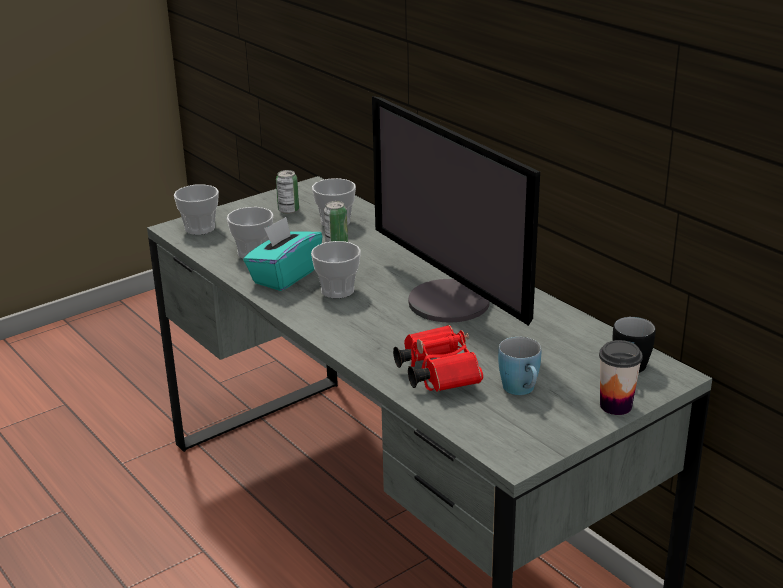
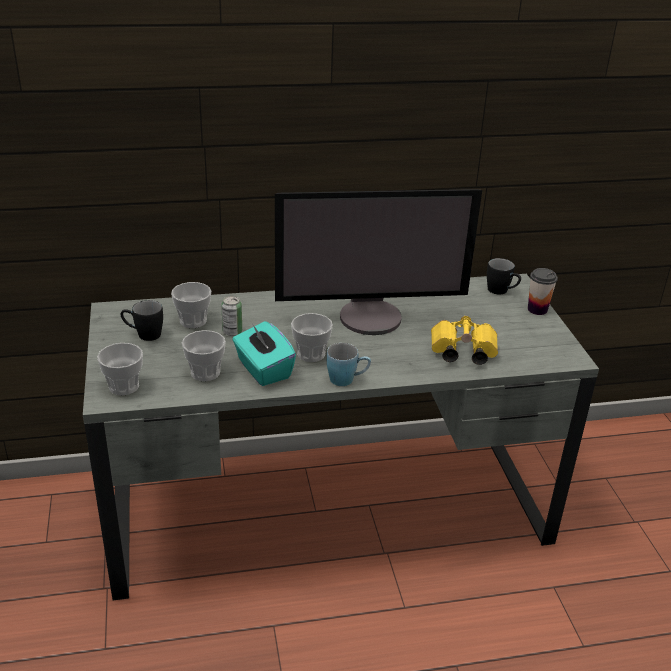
camera: 65 degrees left, 5 degrees up
(288, 210) = (143, 334): can -> black mug
(436, 373) = (460, 353): red binoculars -> yellow binoculars
(521, 391) = (502, 331): blue mug -> blue mug (347, 380)

